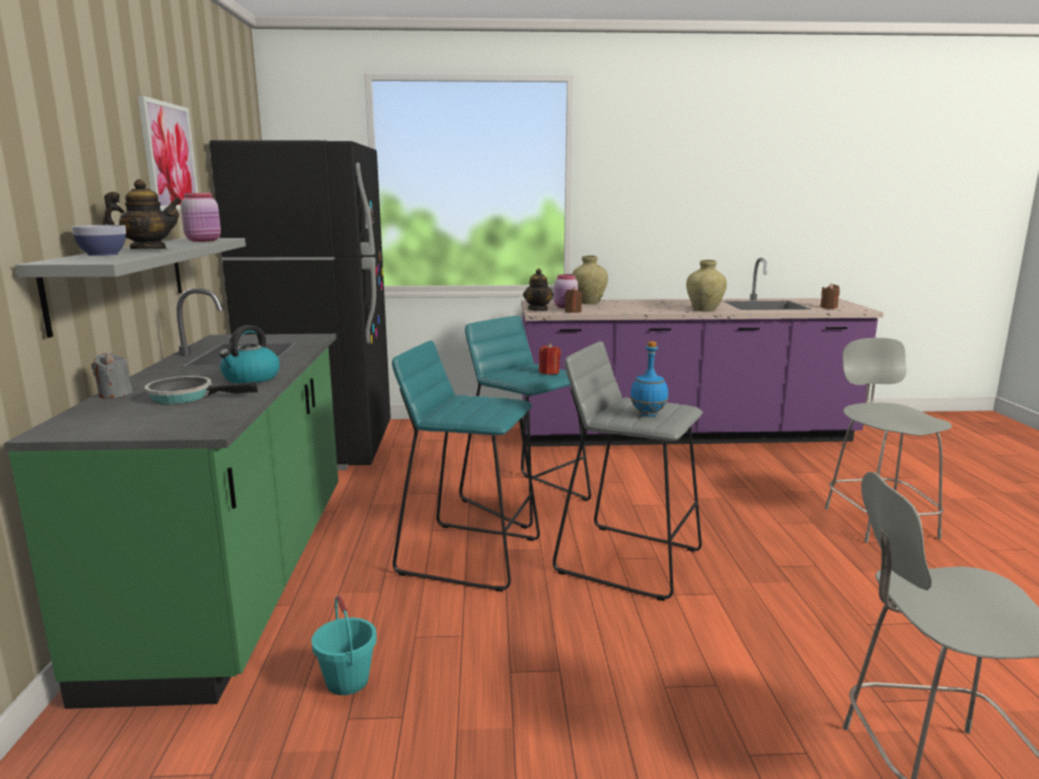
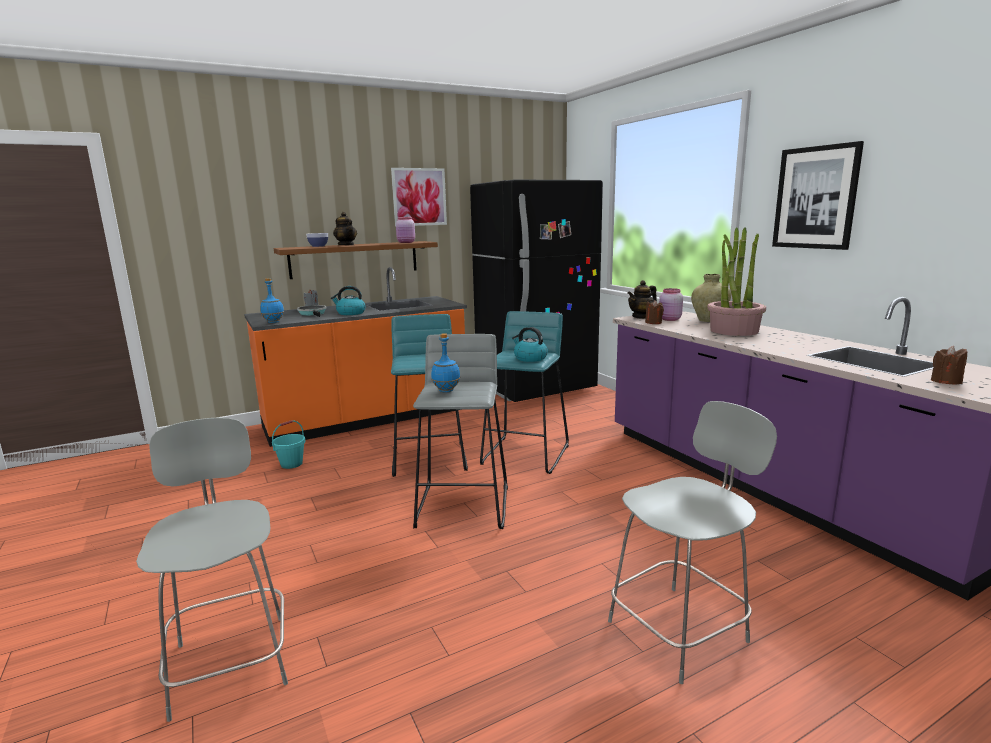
camera: 65 degrees right, 0 degrees up
(120, 280) = (354, 259): grey shelf -> brown shelf
(212, 423) = (273, 322): none -> blue bottle
(240, 579) = (367, 419): green counter -> orange counter
(549, 372) = (529, 358): red candle -> kettle
(641, 305) = (733, 331): none -> potted plant
(650, 183) = (815, 198): none -> picture
(704, 310) = (765, 346): beige vase -> none

